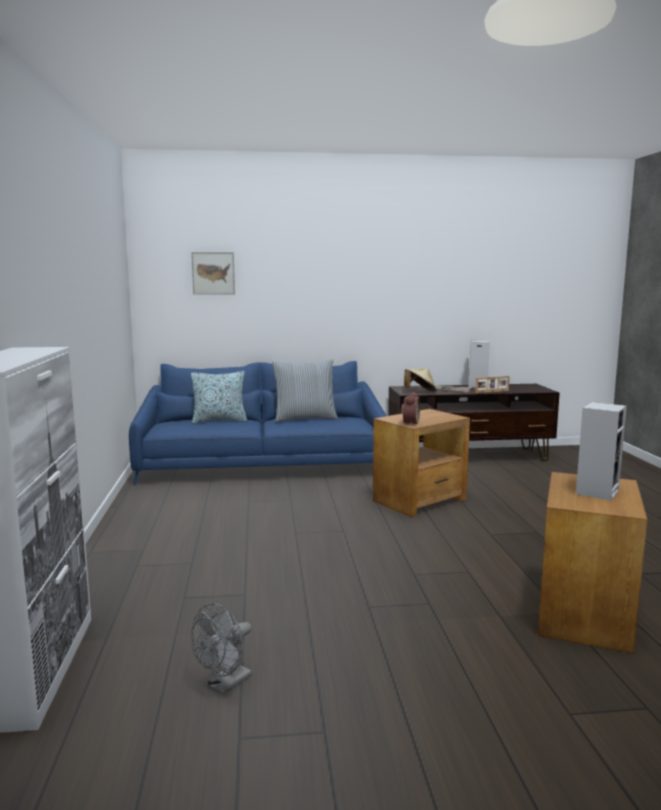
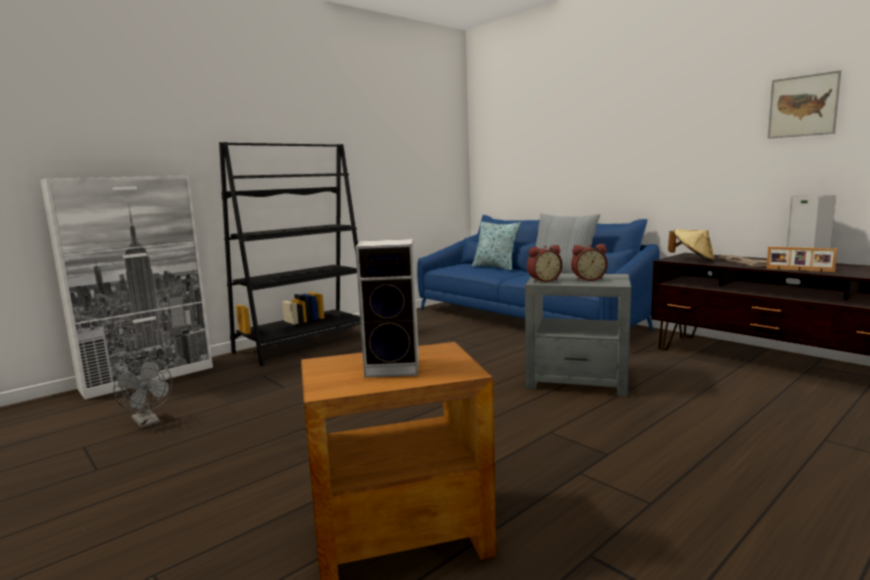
camera: 55 degrees right, 0 degrees up
(123, 557) = (304, 345): none -> black bookcase
(213, 273) = (523, 130): picture -> picture (803, 106)
(225, 685) = (148, 422): grey fan -> grey fan turned 135 degrees counterclockwise
(420, 500) = (577, 380): brown side table -> grey side table
(428, 417) = (588, 279): none -> alarm clock

